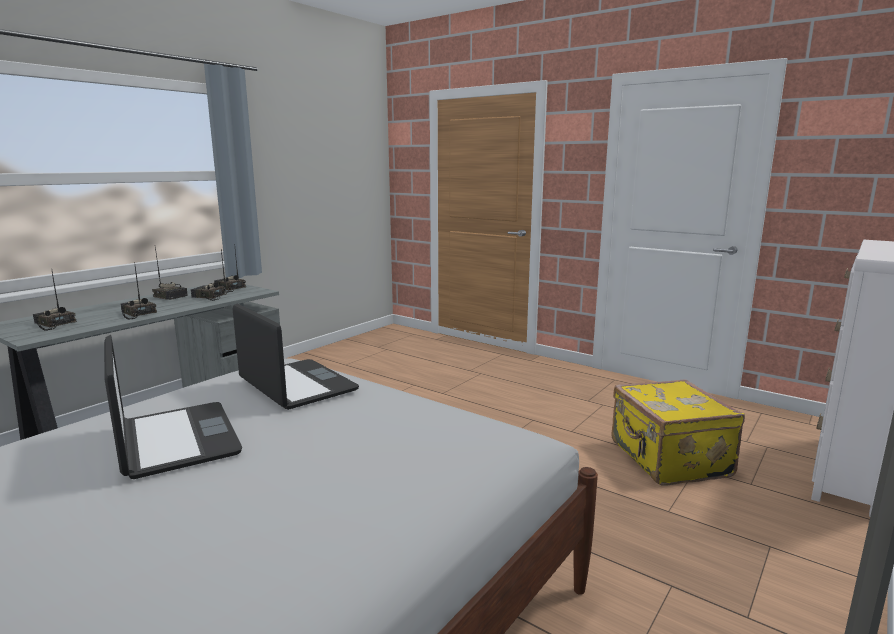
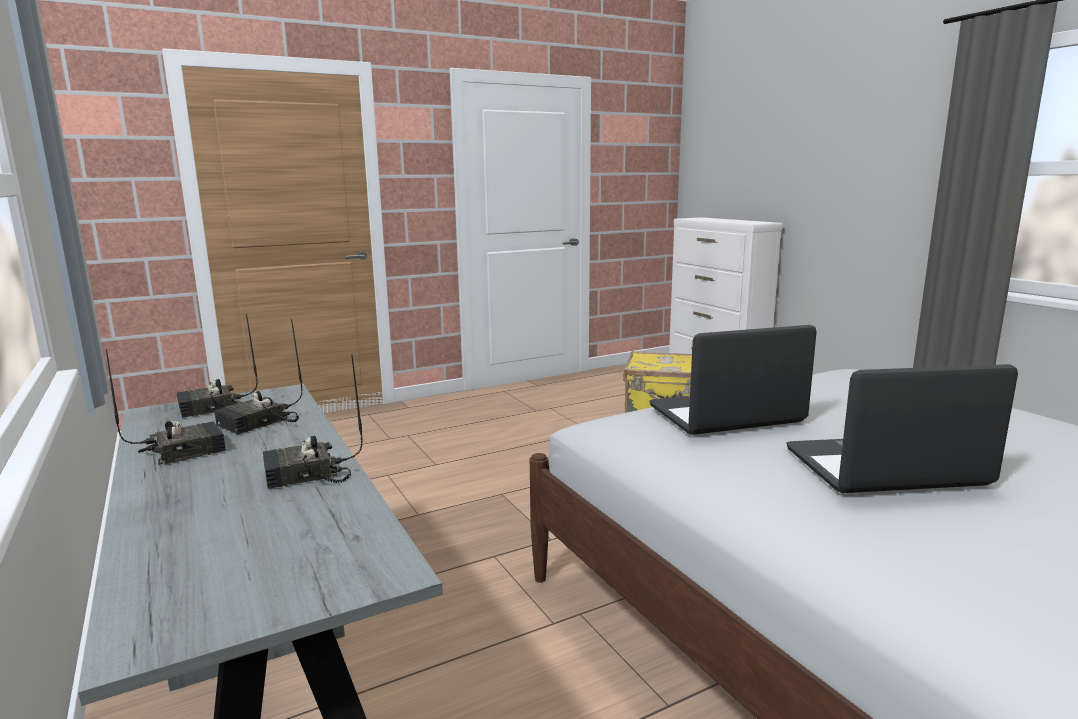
camera: 65 degrees left, 0 degrees up
(53, 324) = (269, 558): radio -> none

